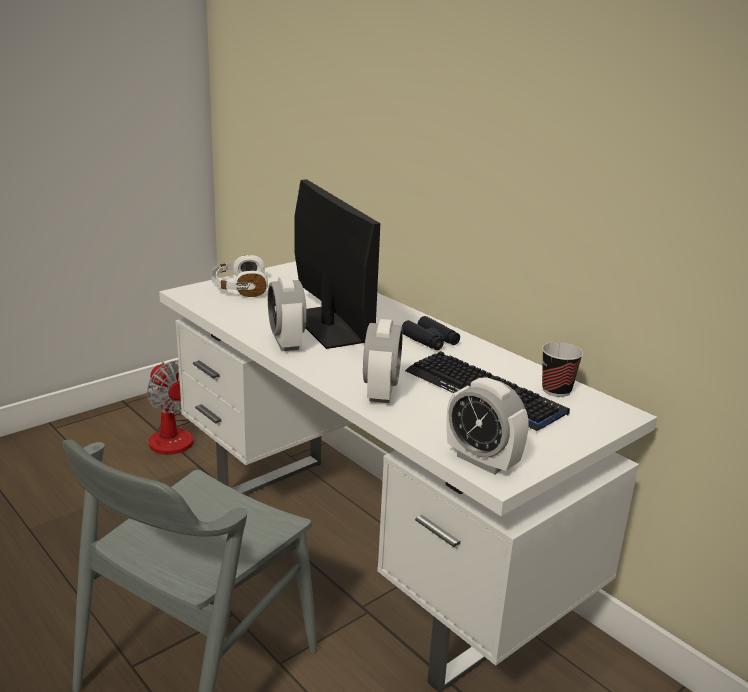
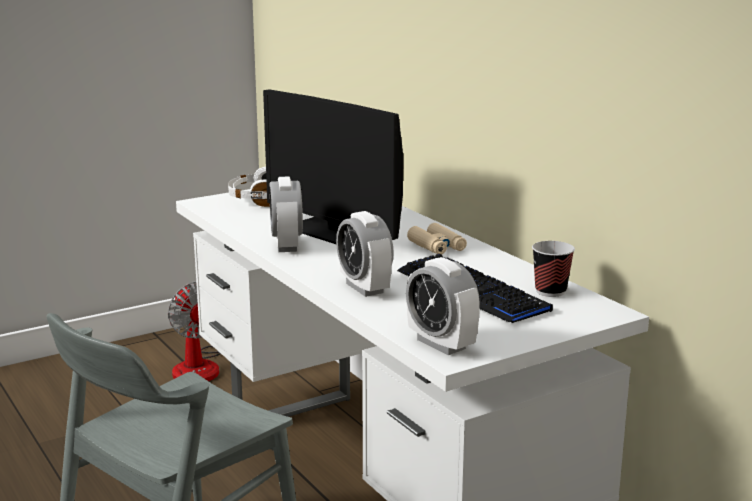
camera: 10 degrees right, 5 degrees down
(327, 326) = (334, 233): monitor -> monitor turned 150 degrees clockwise
(381, 392) = (364, 288): alarm clock -> alarm clock turned 135 degrees clockwise
(430, 340) = (437, 246): black binoculars -> beige binoculars

